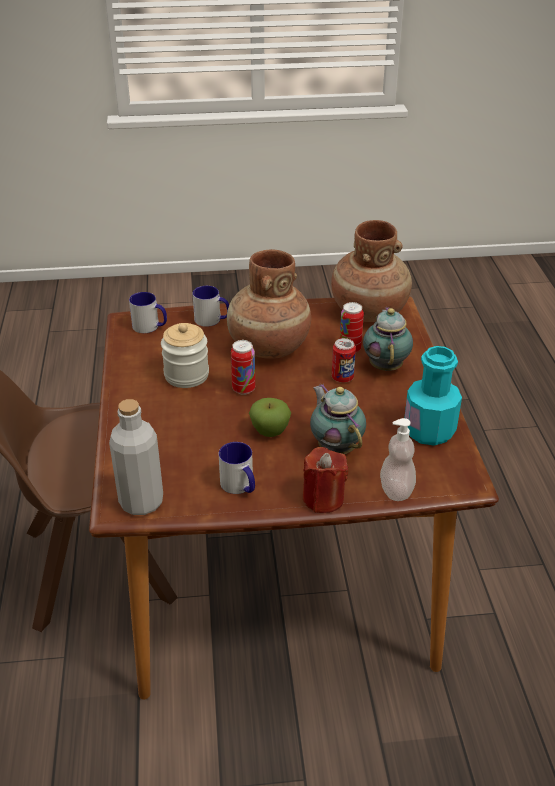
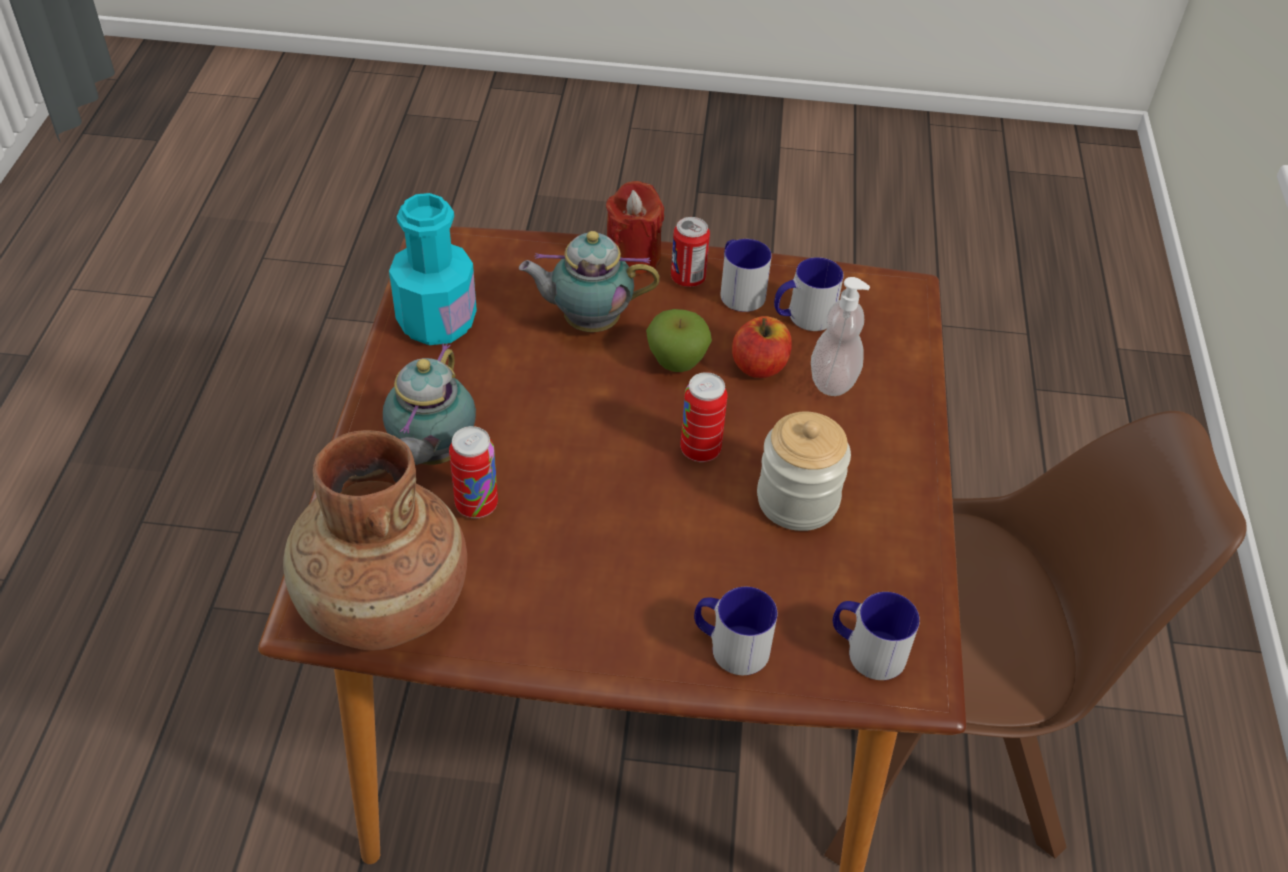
camera: 170 degrees left, 10 degrees up
(141, 502) = (873, 293): grey bottle -> none
(192, 475) = (803, 317): none -> mug
(217, 438) = (759, 366): none -> apple
(268, 347) = (630, 540): brown vase -> none
(335, 447) = (587, 321): teapot -> teapot turned 105 degrees clockwise
(342, 378) = (521, 442): can -> can (688, 278)
(396, 490) = (533, 250): soap dispenser -> soap dispenser (833, 380)

